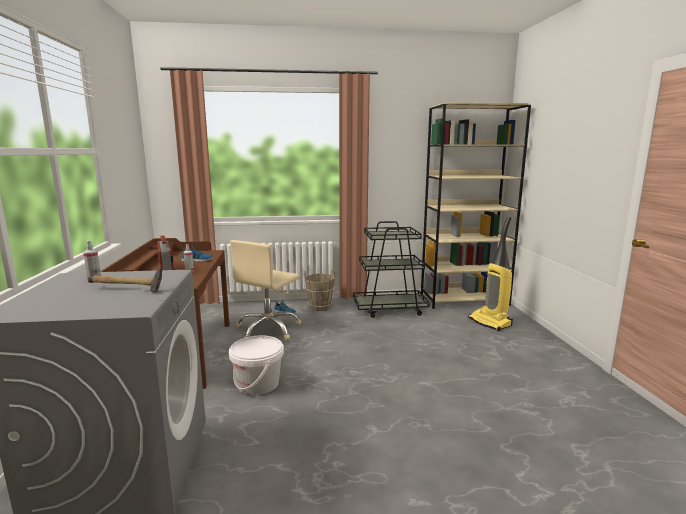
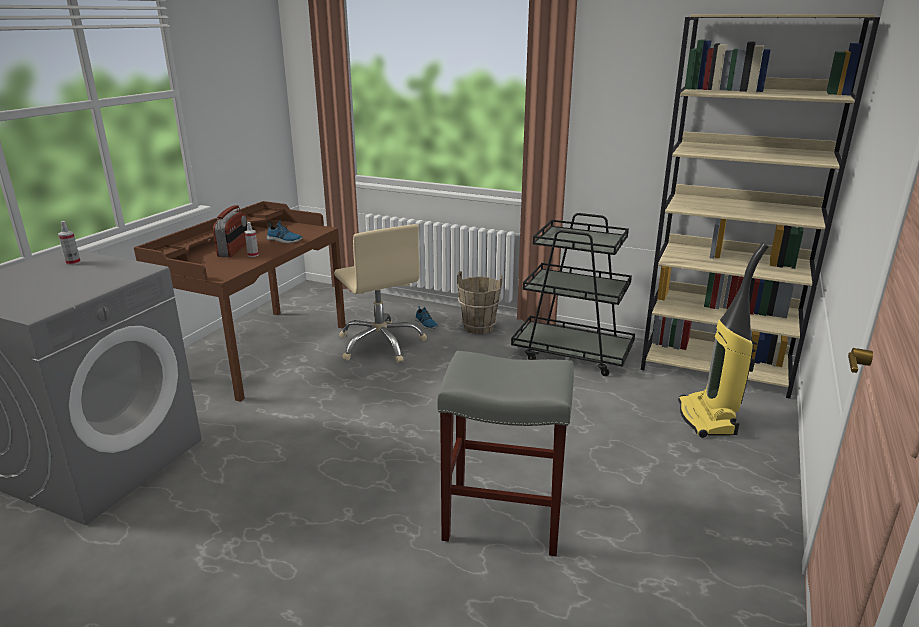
camera: 30 degrees right, 10 degrees up
(127, 289) = (72, 283): hammer -> none
(258, 384) = (293, 414): white bucket -> none
(268, 329) = (381, 344): beige office chair -> beige office chair turned 90 degrees counterclockwise
(463, 397) = (505, 518): none -> grey stool

